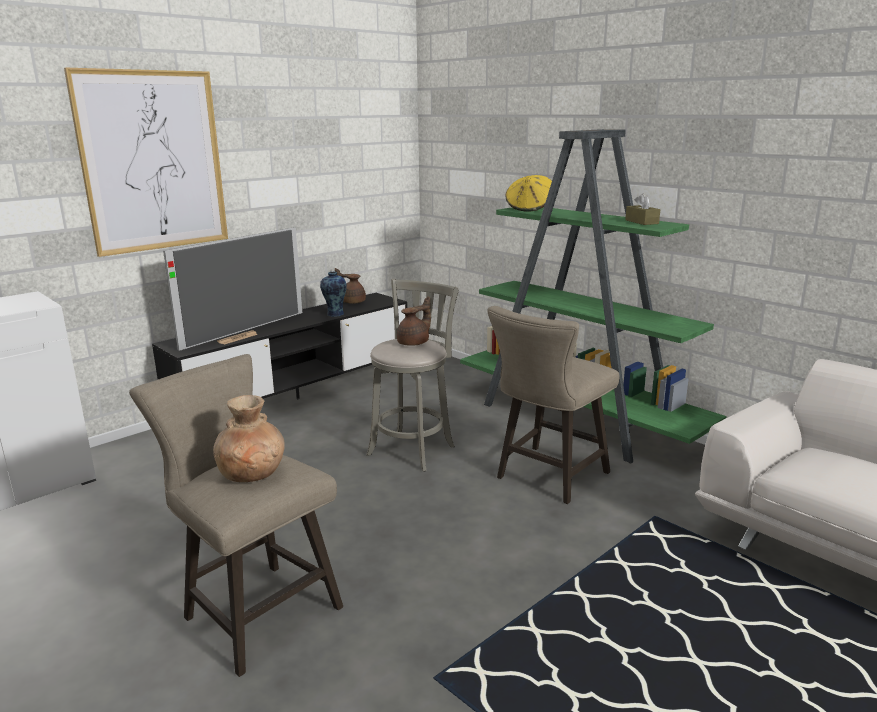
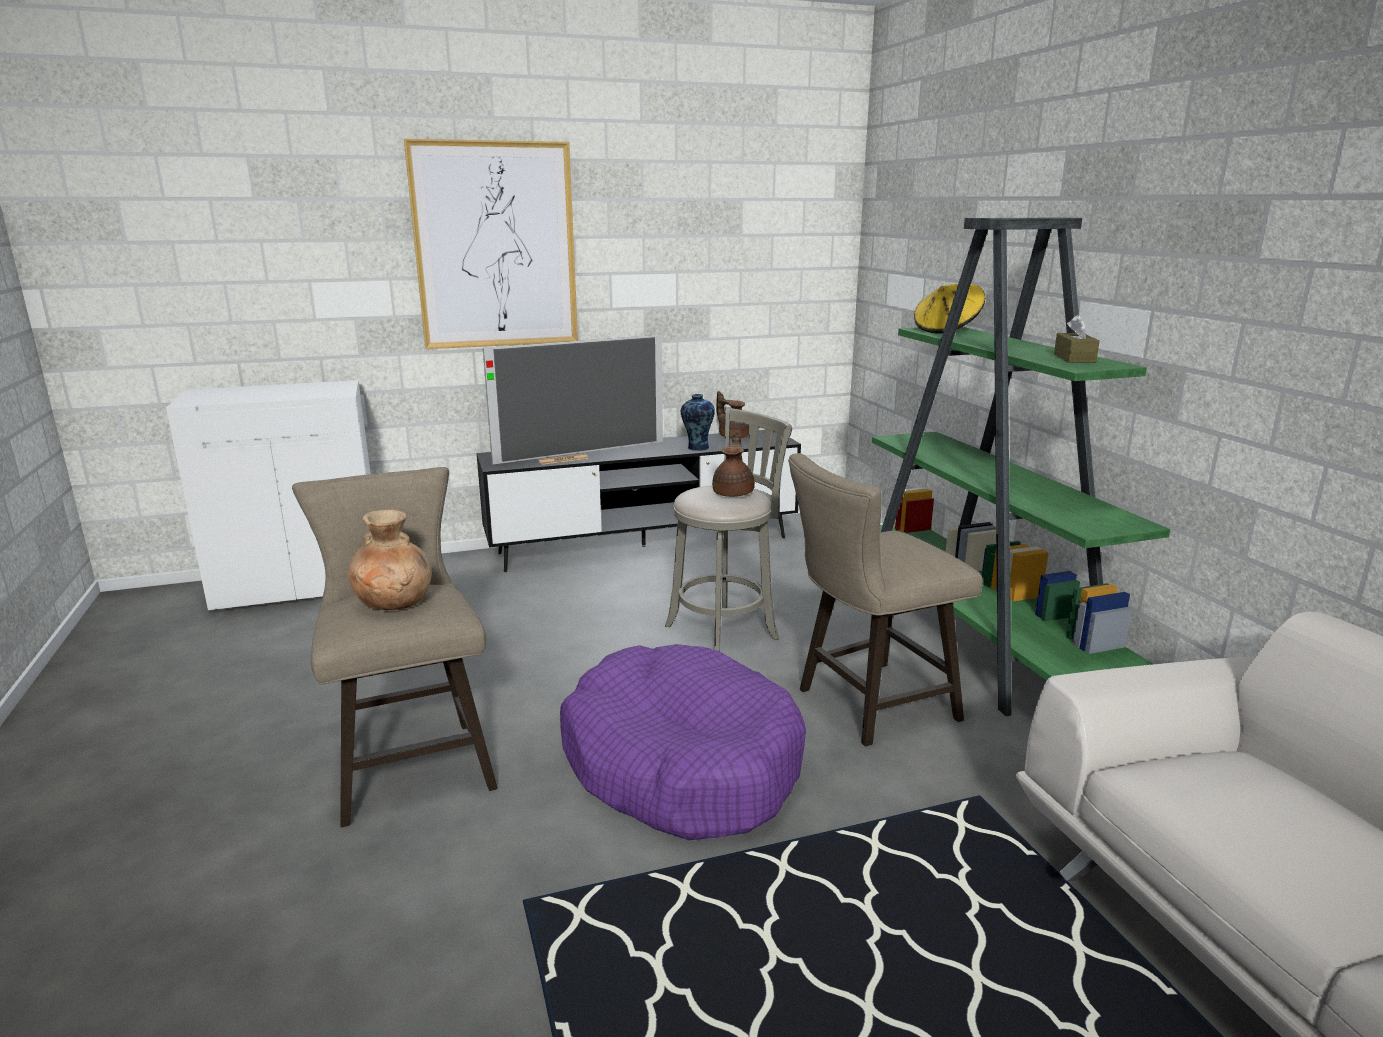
camera: 25 degrees right, 0 degrees up
(414, 343) = (734, 493): brown teapot -> brown teapot turned 60 degrees counterclockwise
(461, 549) = (681, 764): none -> purple dog bed

